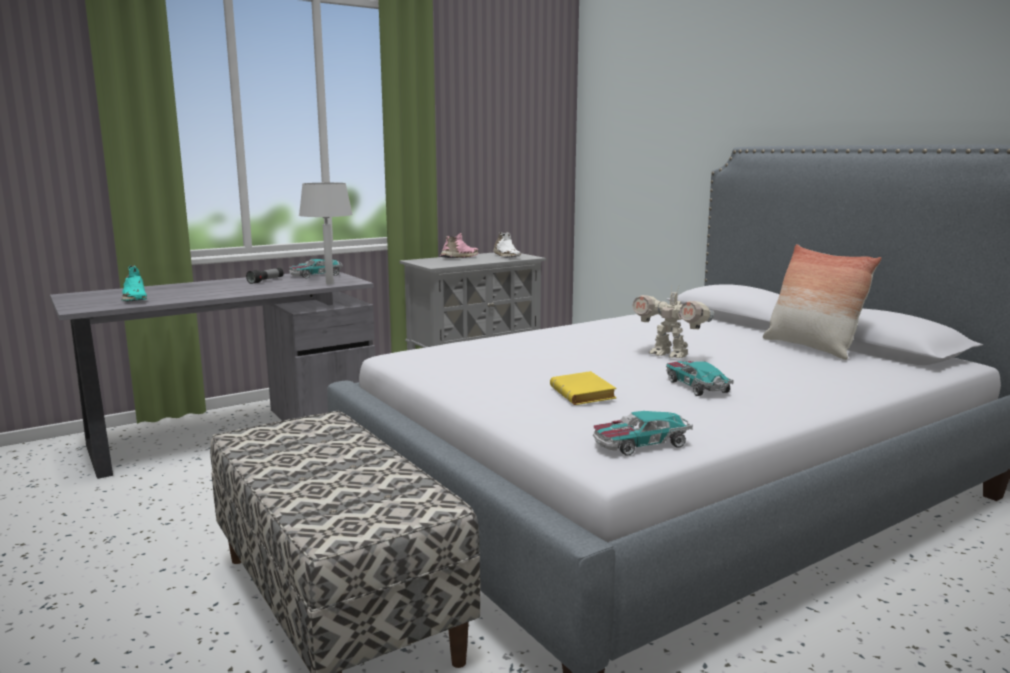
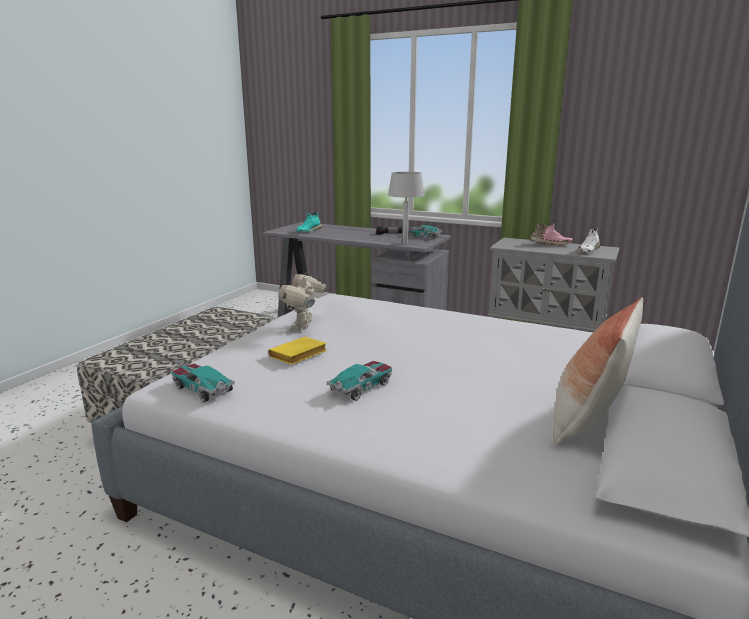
camera: 60 degrees right, 5 degrees up
(669, 355) = (443, 363): toy robot -> toy robot (303, 326)

